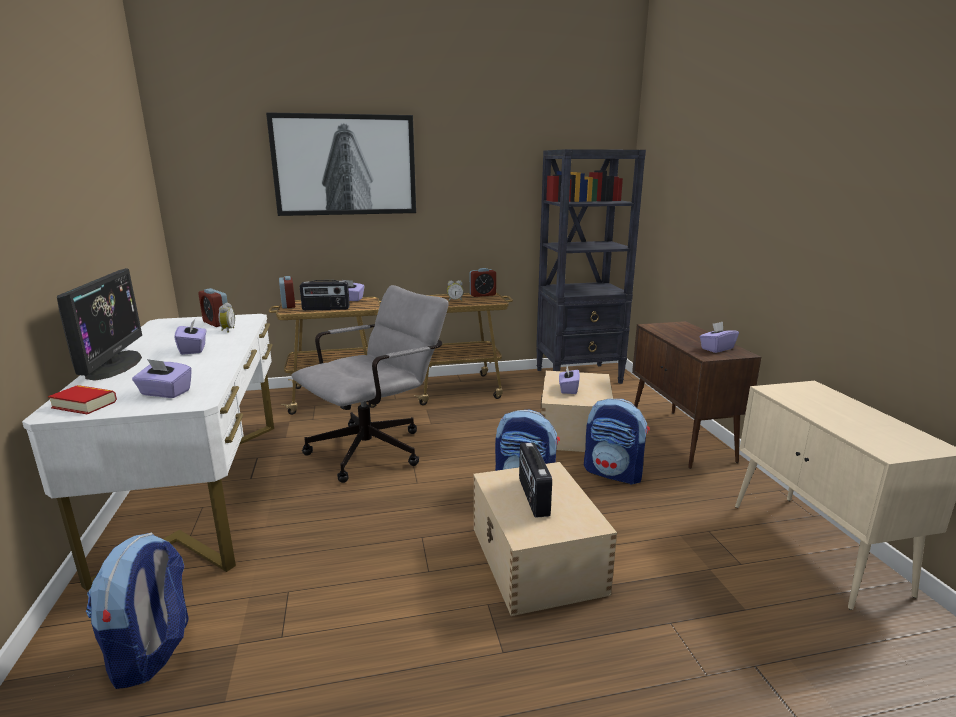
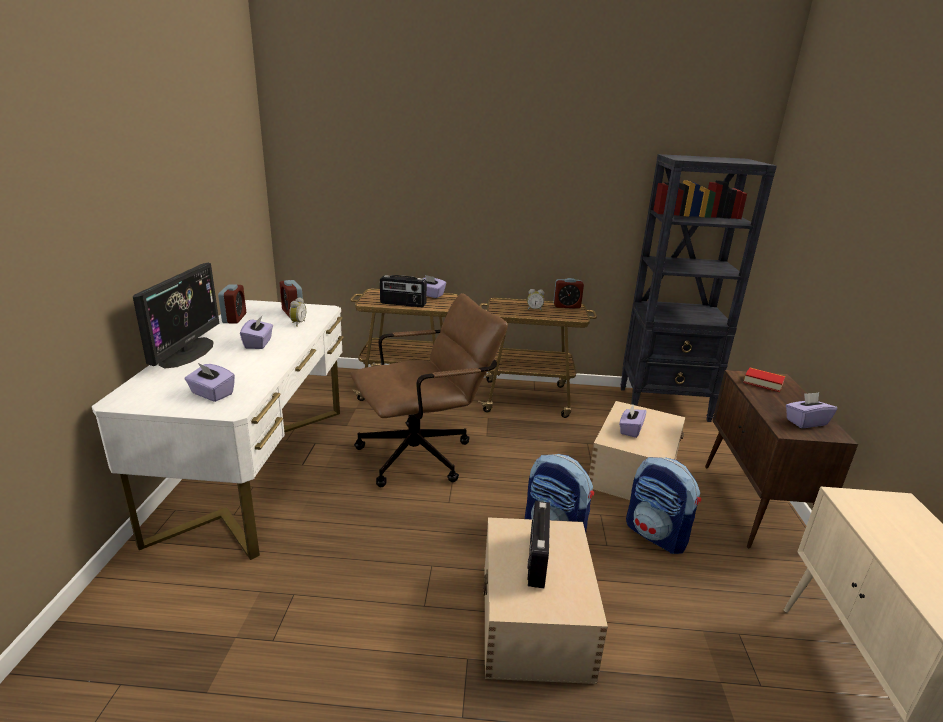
camera: 15 degrees right, 5 degrees up
(84, 404) = (144, 396): book -> book (763, 383)
(153, 652) = (168, 626): backpack -> none
(288, 305) = (370, 295): alarm clock -> alarm clock (234, 318)
(345, 165) = (440, 159): picture -> none
(377, 448) = (425, 454): grey office chair -> brown office chair

